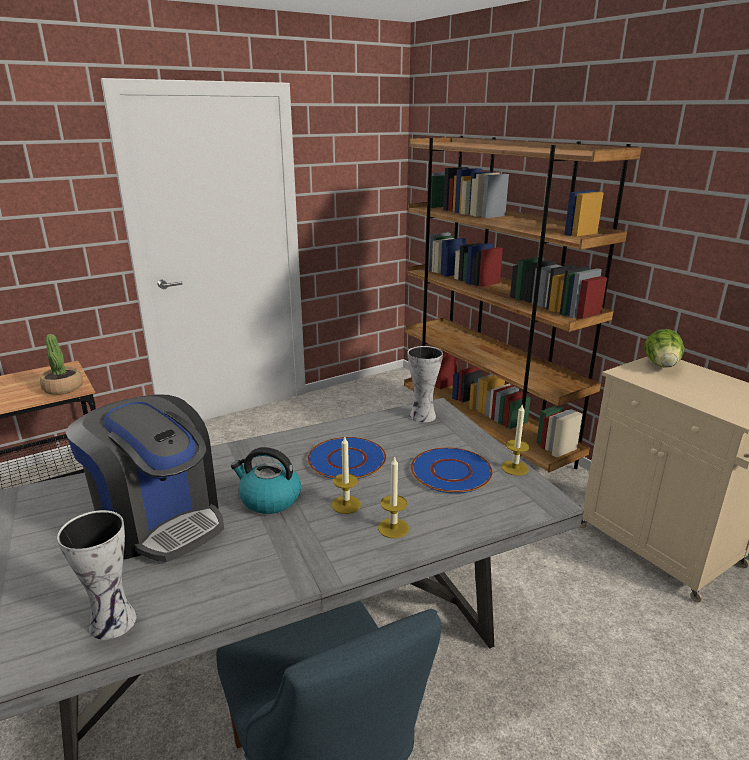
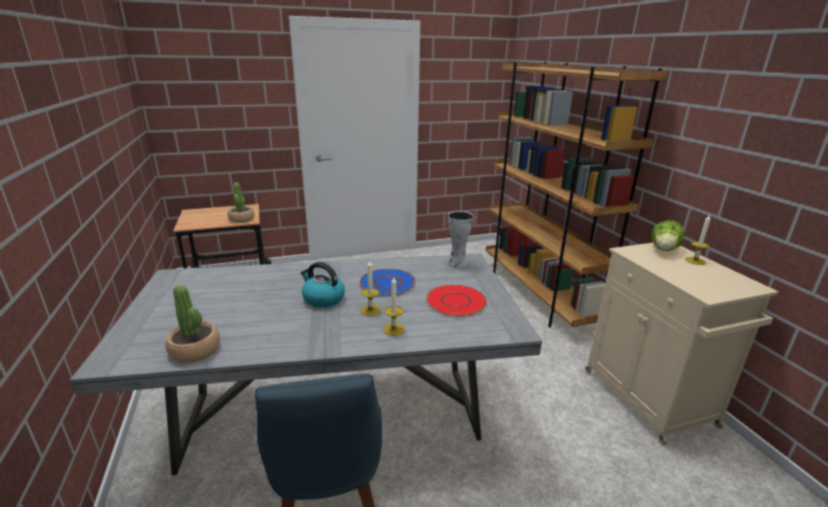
camera: 15 degrees right, 0 degrees up
(115, 620) = (195, 350): vase -> potted plant
(159, 520) = (250, 300): coffee machine -> none
(451, 471) = (456, 301): blue plate -> red plate
(514, 468) = (505, 306): candle -> candle (695, 261)

